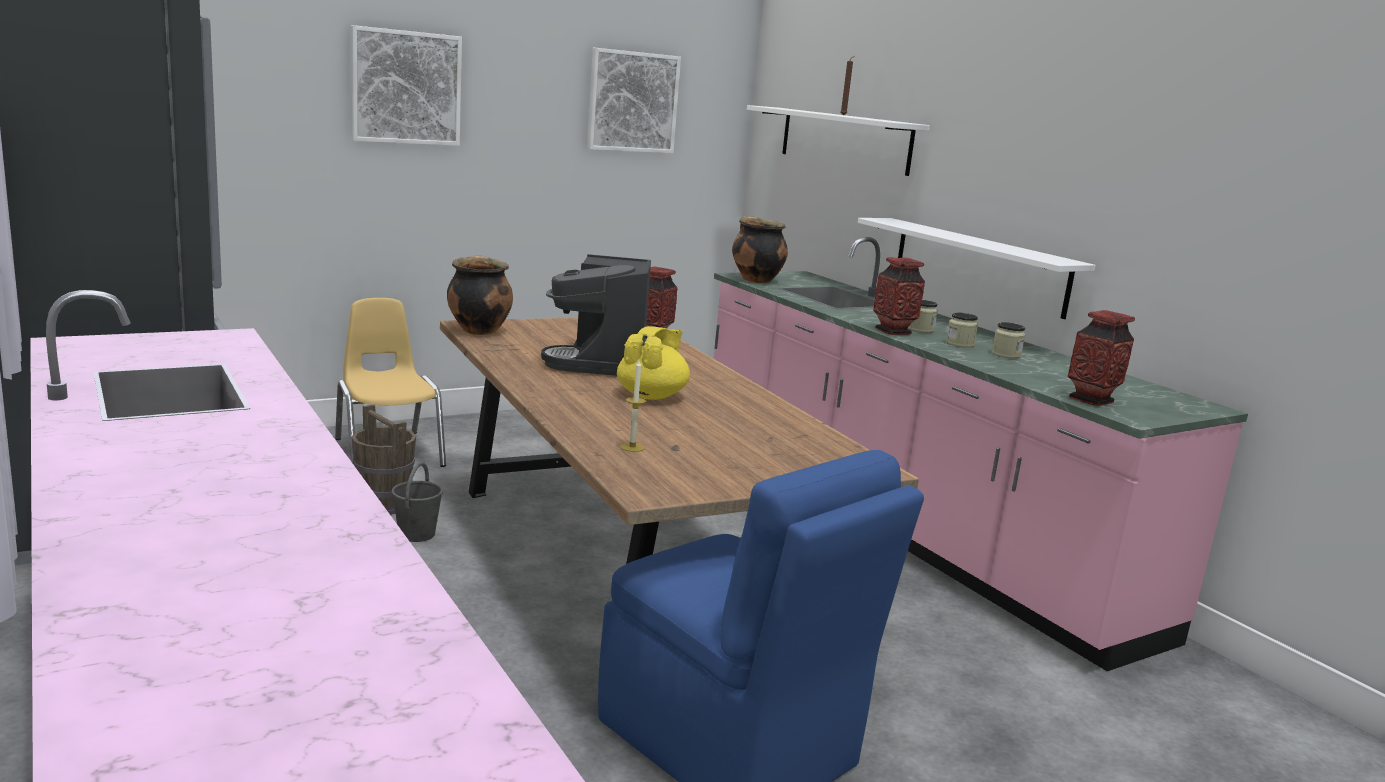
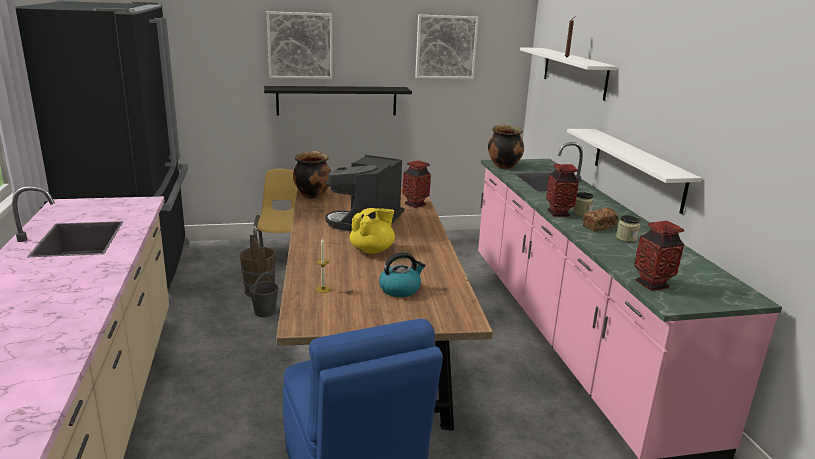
camera: 20 degrees right, 5 degrees up
(464, 183) = (337, 100): none -> black shelf
(745, 440) = (400, 289): none -> kettle
(960, 344) = (599, 227): jar -> bread

